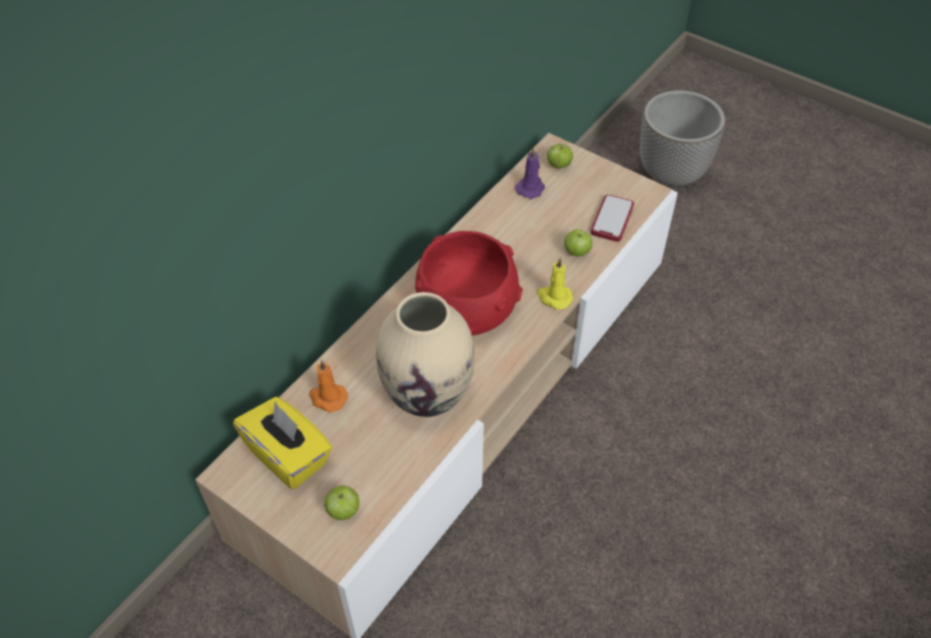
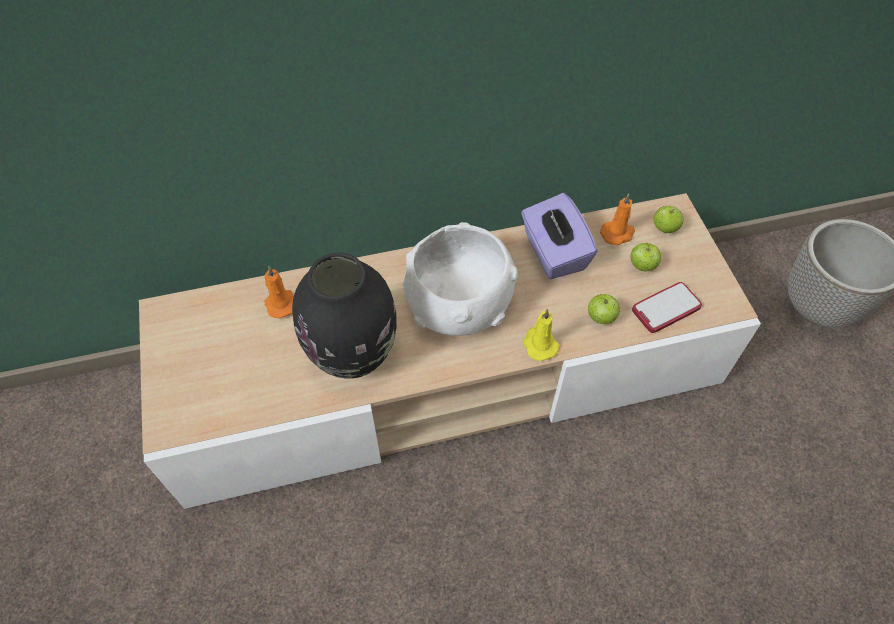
camera: 40 degrees right, 5 degrees up
(288, 455) = (211, 328): yellow tissue box -> none
(343, 511) = (202, 401): apple -> apple (642, 266)
(428, 394) = (354, 354): beige vase -> black vase
(468, 305) = (460, 301): red bowl -> white bowl
(500, 228) = (553, 253): none -> purple tissue box
(531, 188) = (618, 233): purple candle -> orange candle

